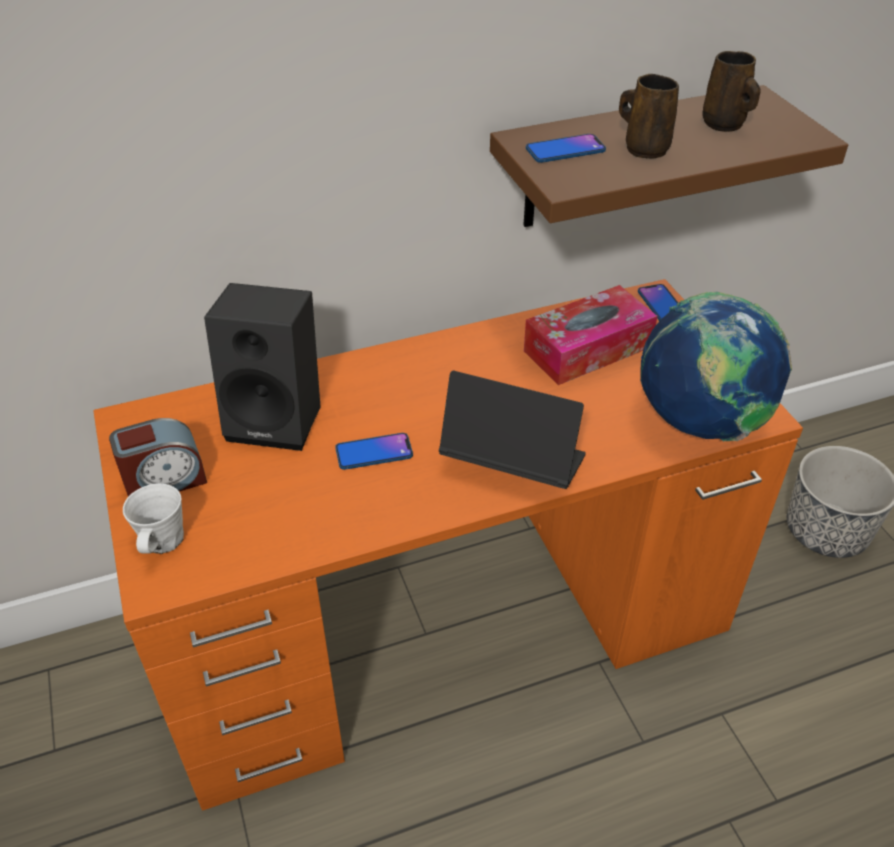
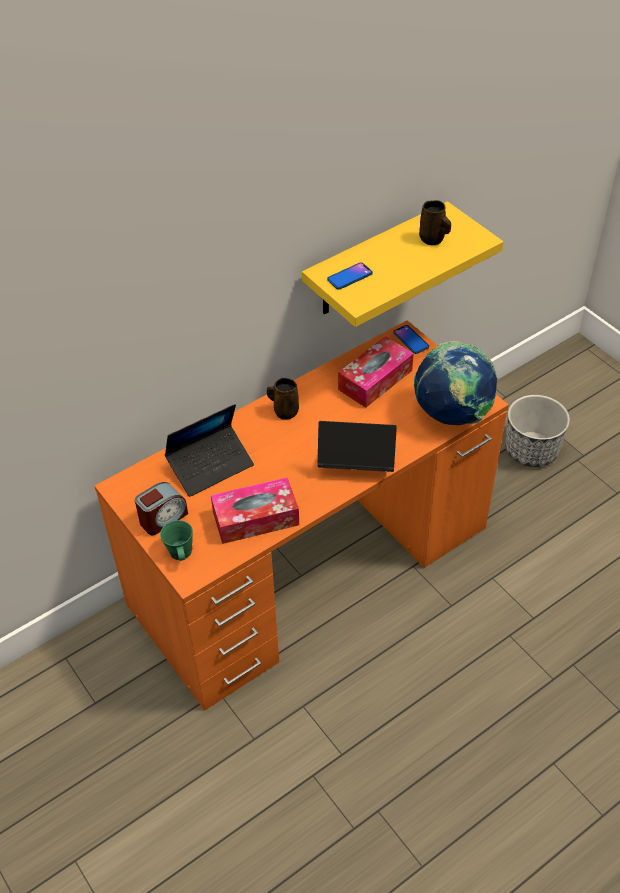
camera: 15 degrees left, 5 degrees up
(162, 542) = (180, 553): white mug -> green mug
(279, 418) = (210, 465): black speaker -> laptop
(310, 515) = (255, 518): none -> tissue box
(374, 452) = (275, 473): phone -> none
(625, 158) = (375, 261): brown shelf -> yellow shelf
(644, 148) = (393, 267): brown mug -> brown mug (284, 411)

